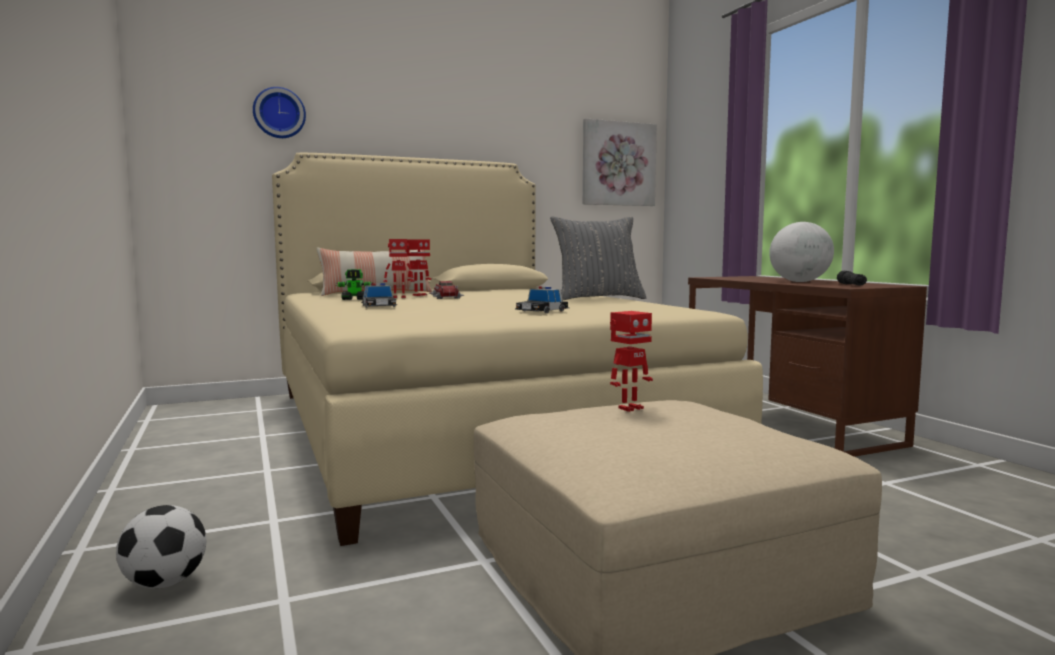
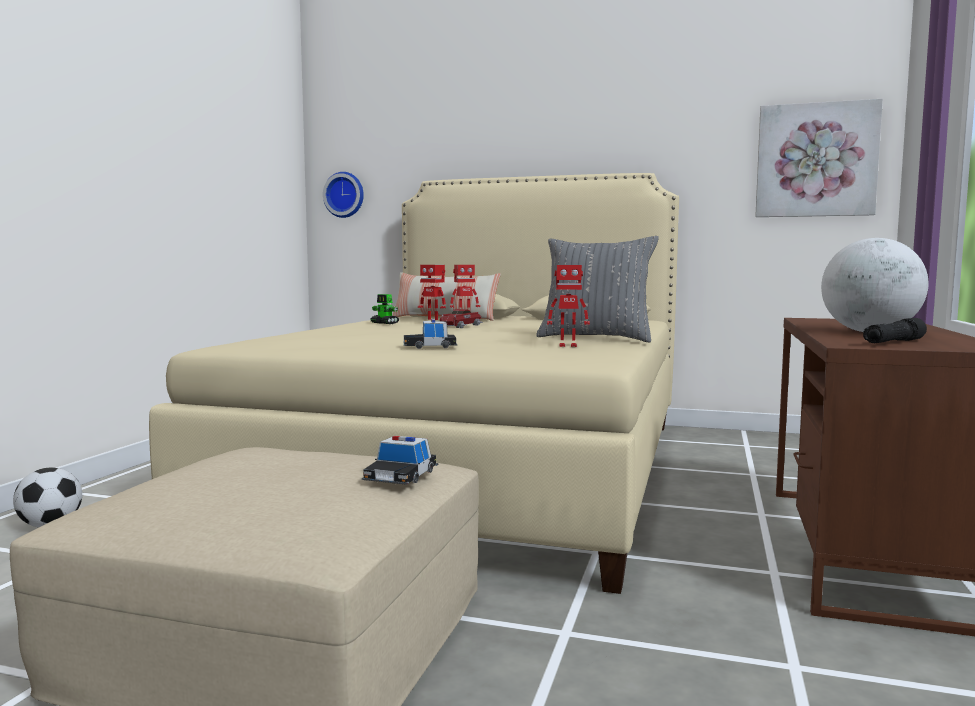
camera: 40 degrees right, 0 degrees up
(279, 113) = (416, 145): wall clock -> wall clock (345, 195)
(379, 306) = (348, 331): toy car -> toy car (401, 475)
(629, 408) = (330, 459): toy robot -> toy robot (567, 345)

